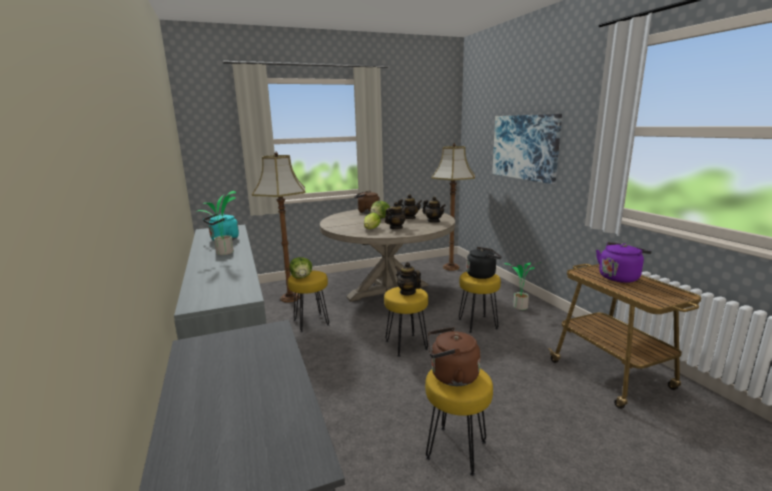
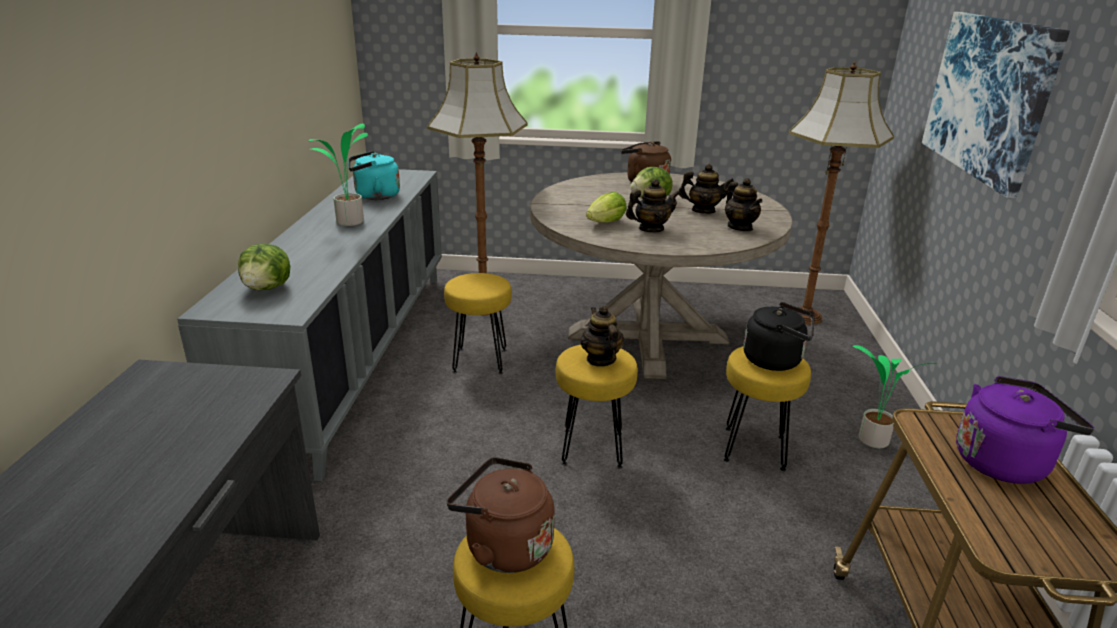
camera: 25 degrees right, 10 degrees up
(301, 277) = (466, 285): lettuce -> lettuce (268, 288)

